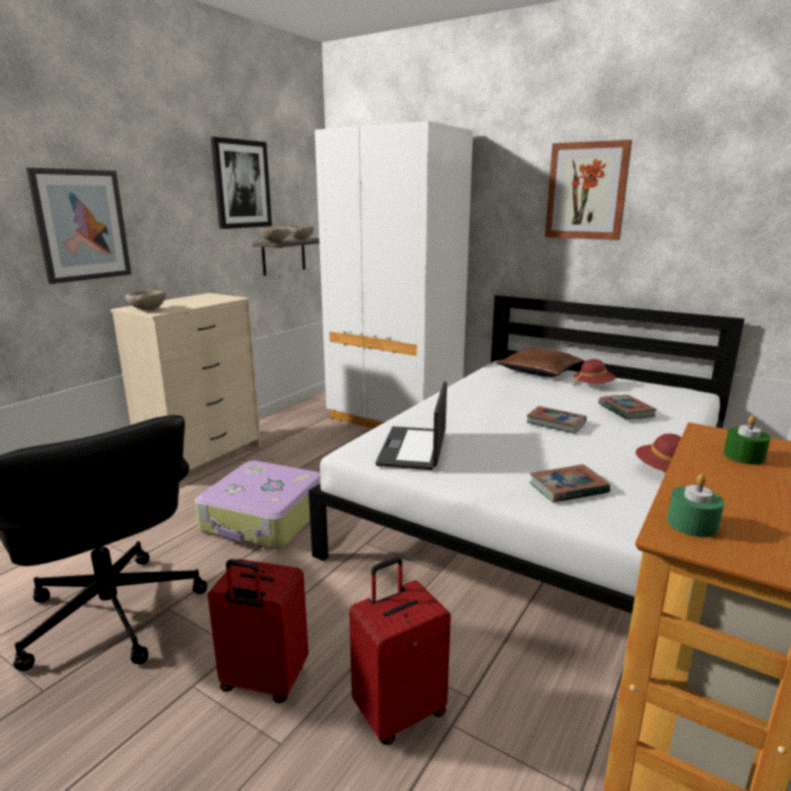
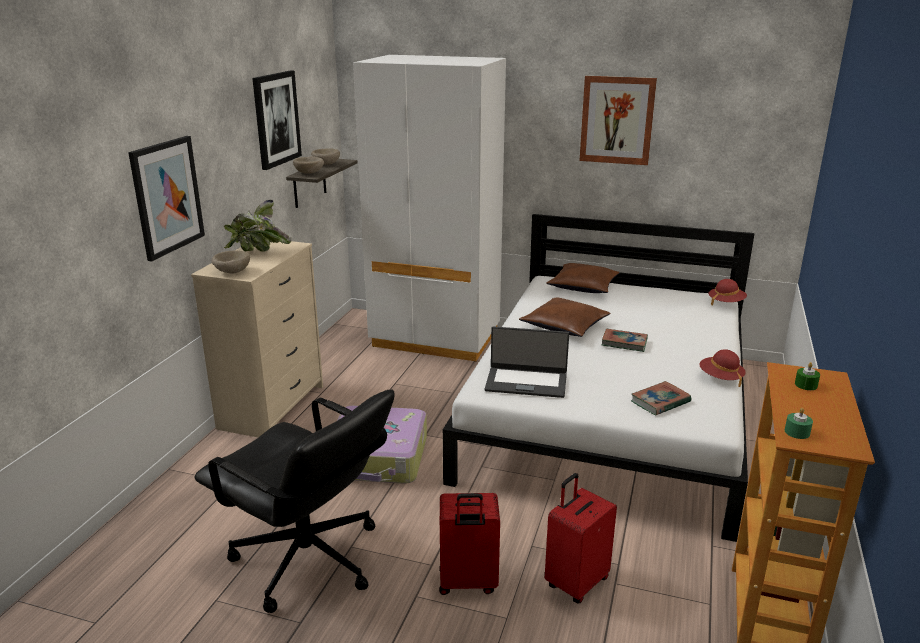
camera: 15 degrees left, 5 degrees up
(190, 300) = (257, 253): none -> potted plant
(414, 448) = (526, 382): laptop -> laptop turned 75 degrees counterclockwise
(497, 402) = (565, 326): none -> brown pillow
(593, 386) = (635, 299): red hat -> red hat (726, 303)
(626, 410) = (673, 324): book -> none

